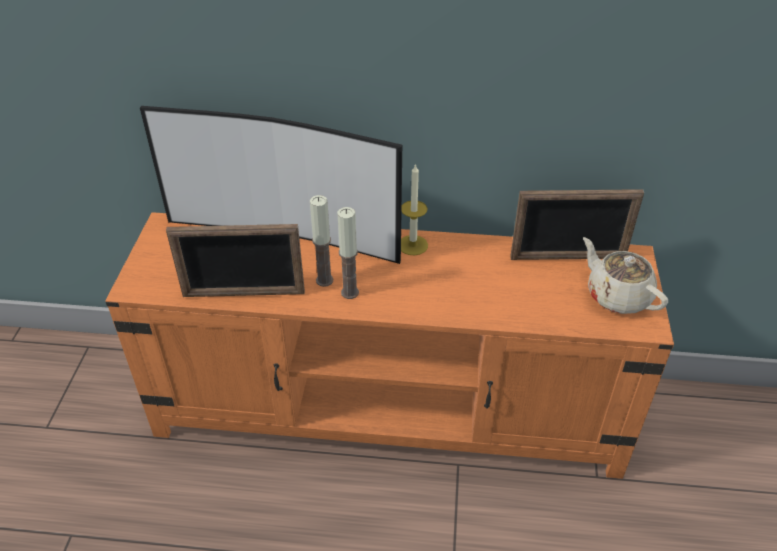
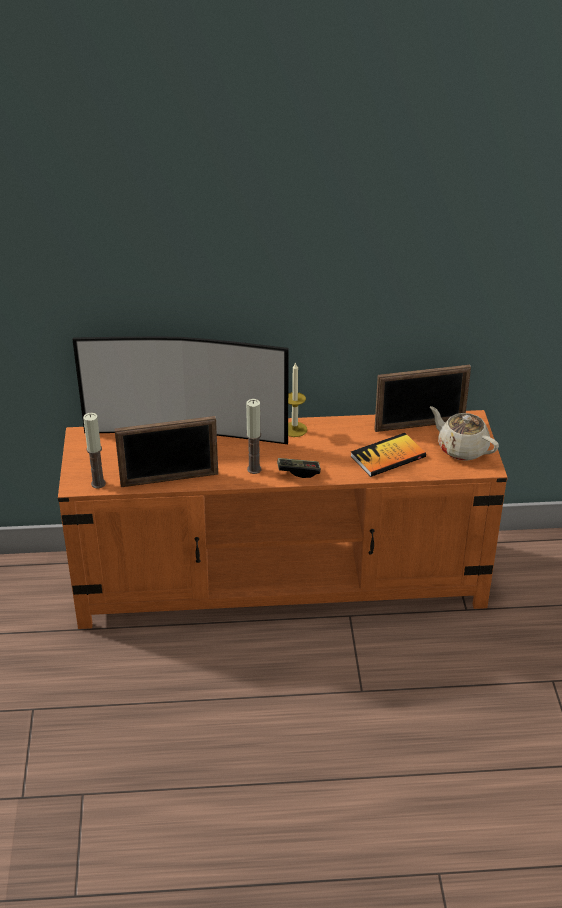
camera: 10 degrees left, 5 degrees down
(324, 280) = (231, 463): candle -> candle (98, 483)
(403, 303) = (298, 472): none -> game controller
(520, 295) = (388, 457): none -> book

